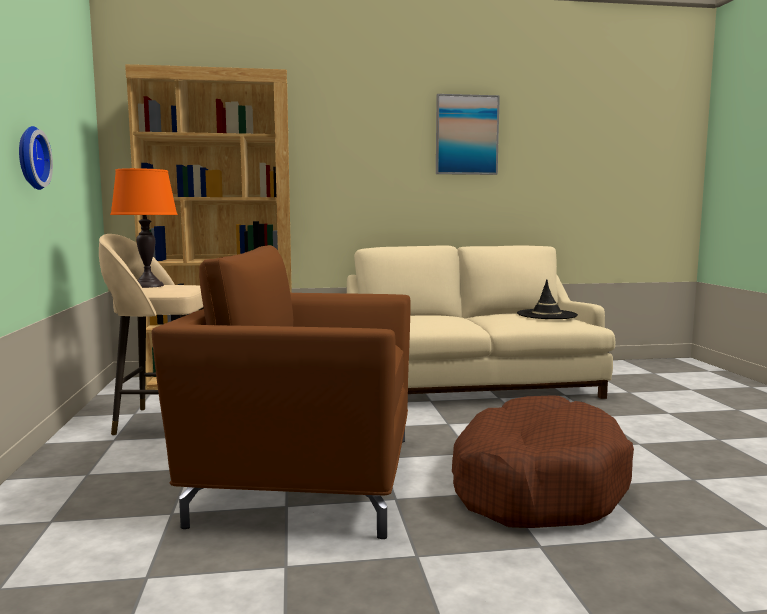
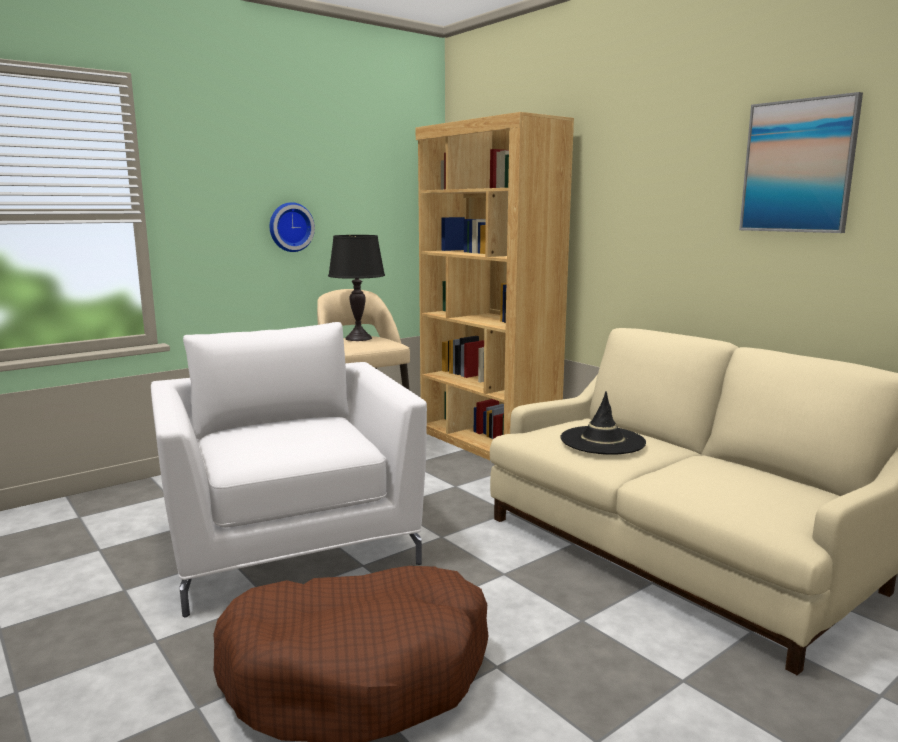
camera: 60 degrees right, 5 degrees up
(148, 286) = (358, 338): orange table lamp -> black table lamp
(305, 476) = (292, 546): brown armchair -> white armchair
(546, 315) = (763, 490): black hat -> black hat (602, 441)

